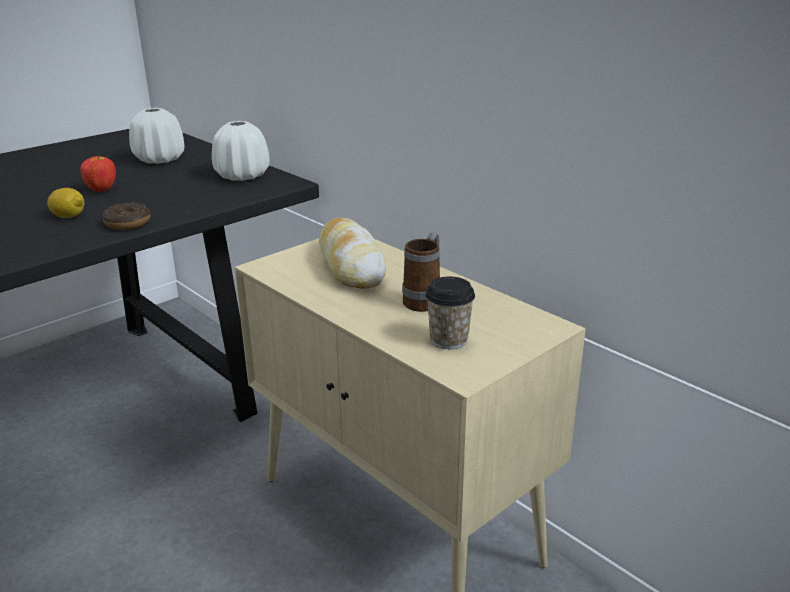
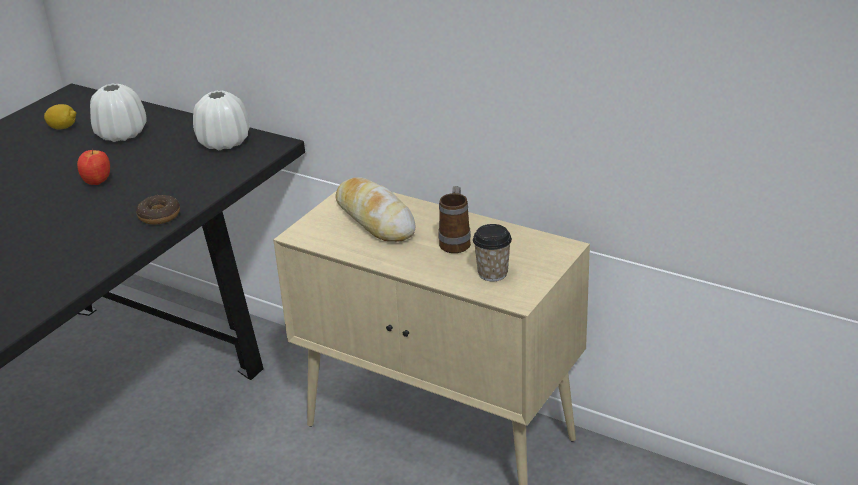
camera: 15 degrees left, 5 degrees up
(69, 216) = (95, 218): lemon -> lemon (63, 127)

